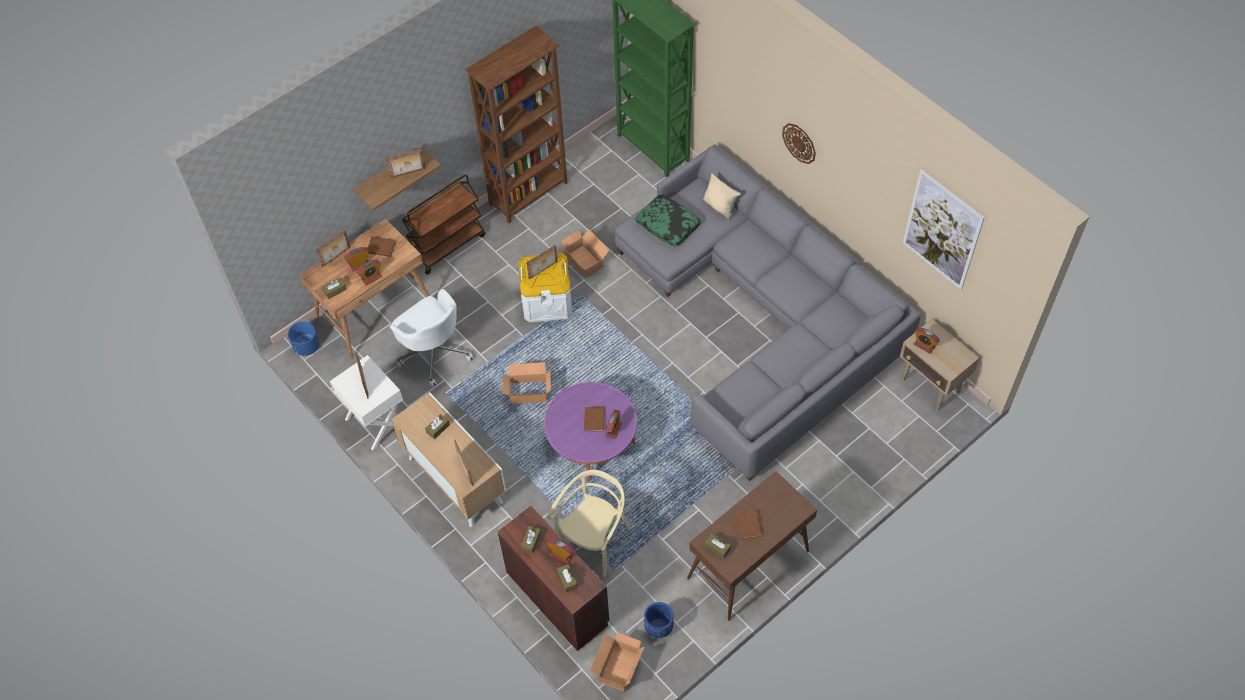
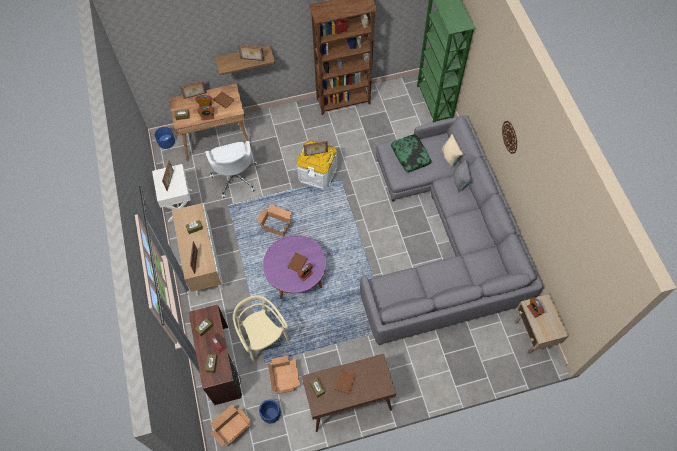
camera: 25 degrees right, 5 degrees up
(447, 245) = (279, 114): brown cart -> none
(585, 260) = (354, 157): cardboard box -> cardboard box (285, 378)
(594, 540) = (263, 338): beige chair -> beige chair turned 90 degrees counterclockwise
(749, 231) = (460, 181): none -> grey pillow
(942, 230) = (573, 241): picture -> none

